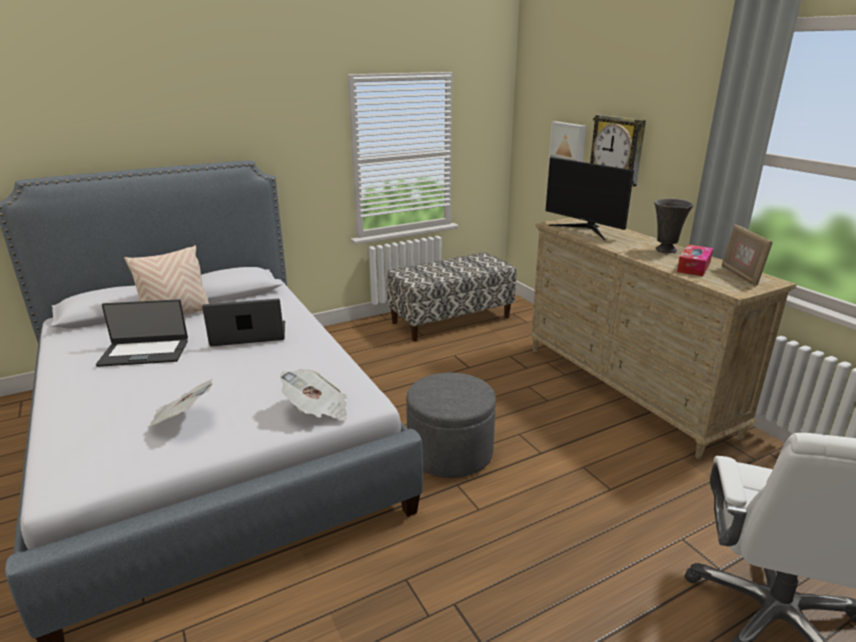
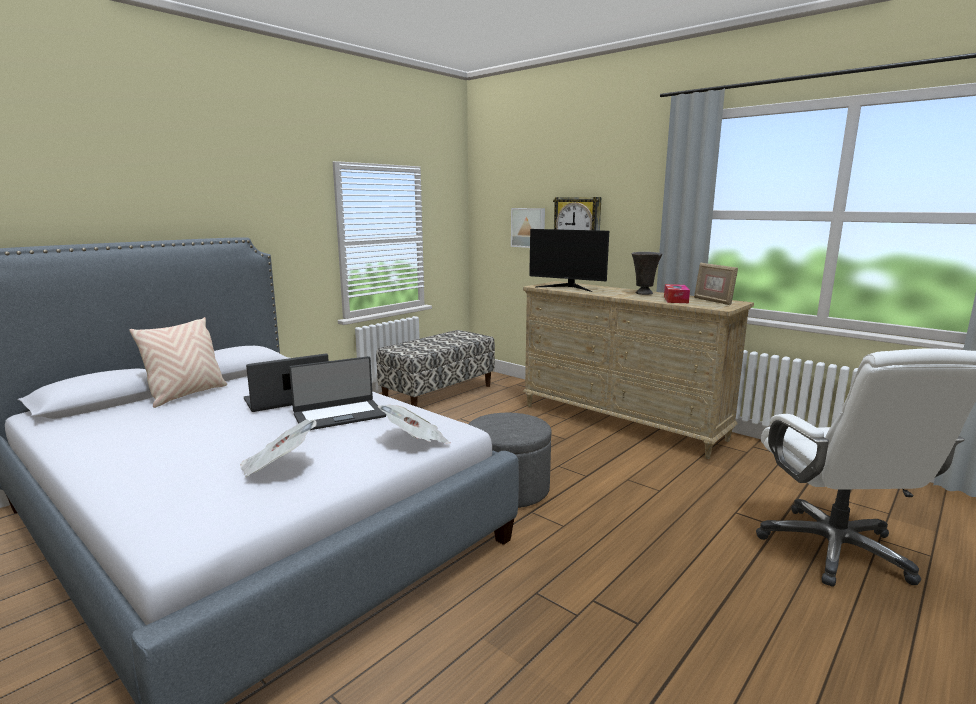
camera: 20 degrees left, 10 degrees down
(144, 352) = (177, 425): laptop -> laptop (339, 415)

